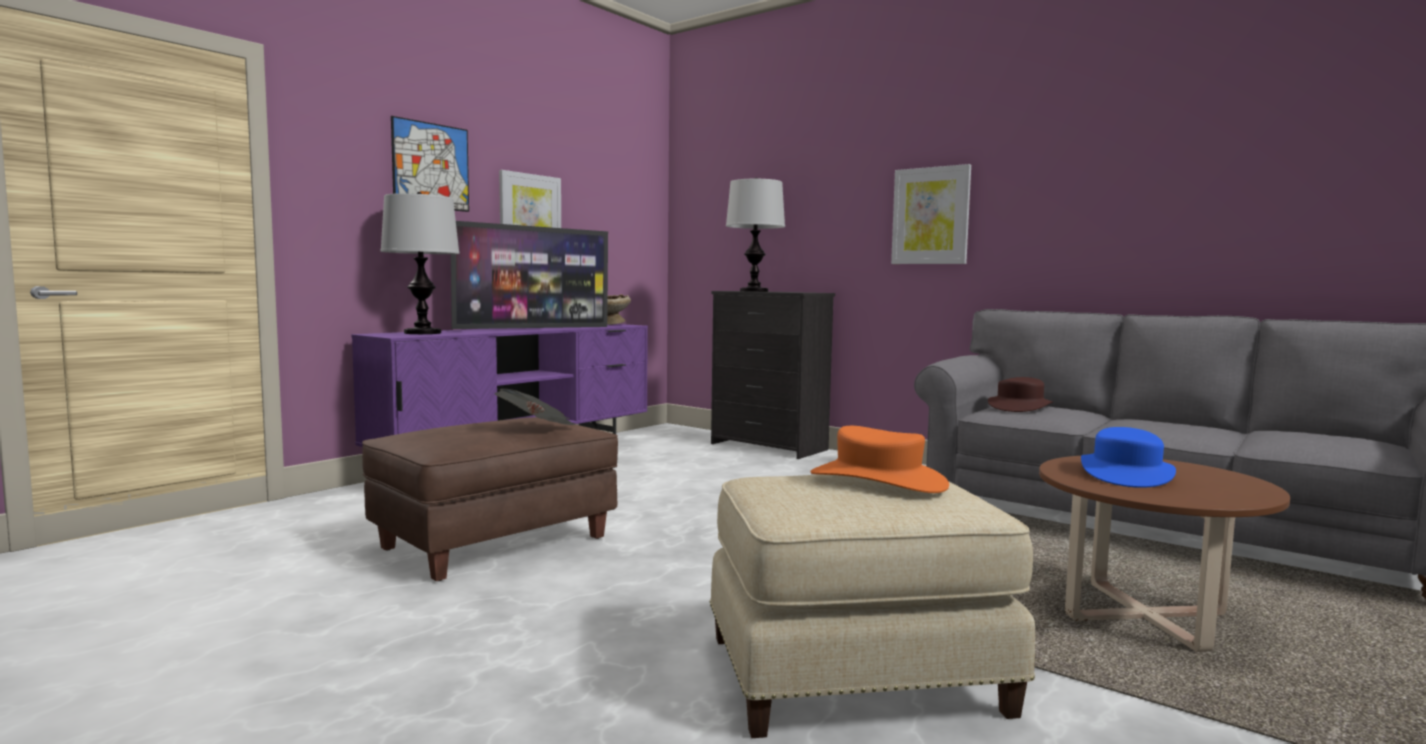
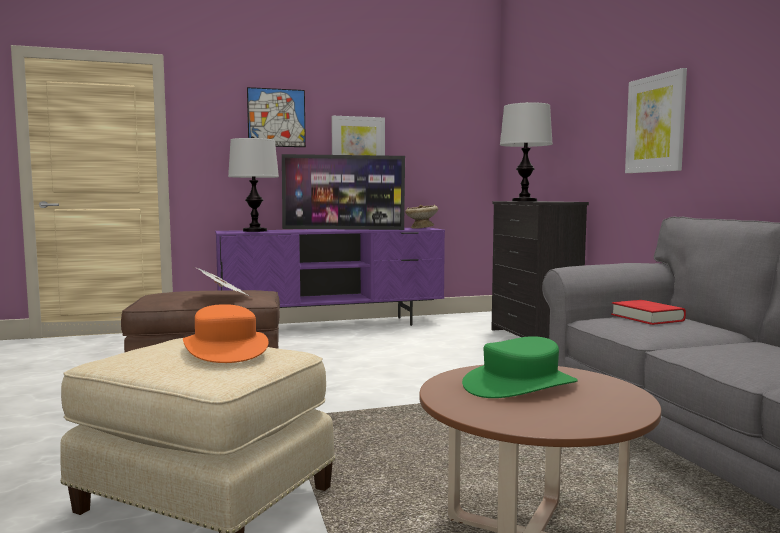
camera: 35 degrees right, 0 degrees up
(1019, 407) = (647, 318): brown hat -> red book
(1126, 473) = (520, 385): blue hat -> green hat

